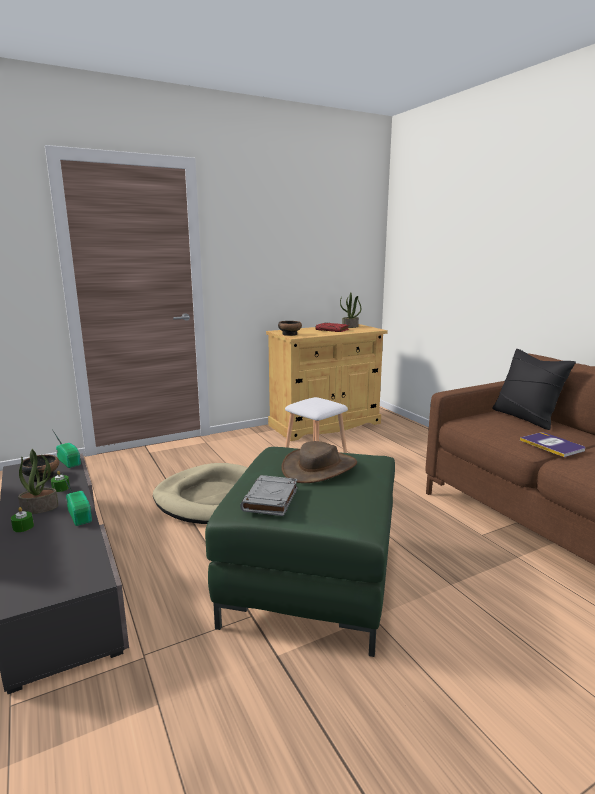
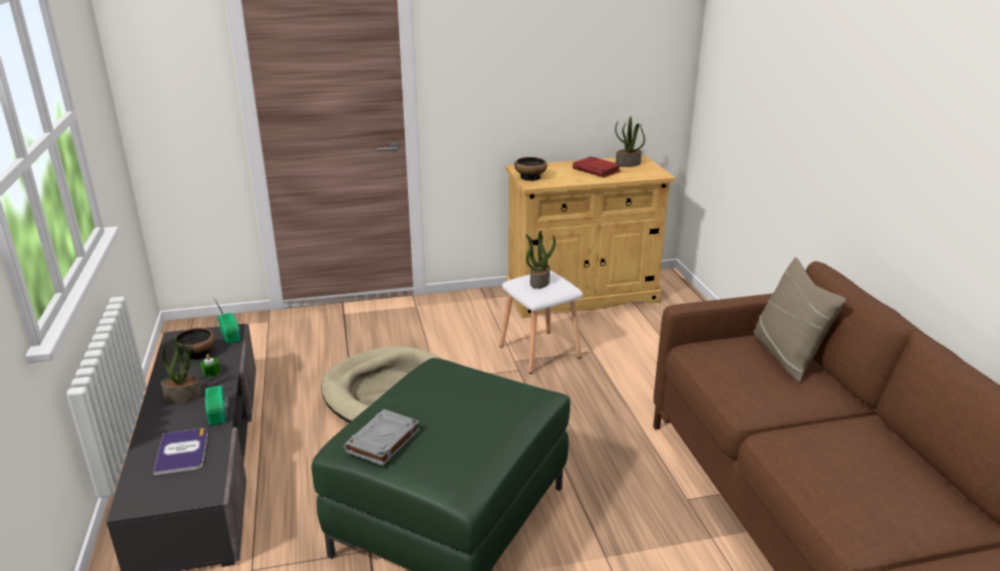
camera: 15 degrees right, 10 degrees up
(23, 527) = (161, 418): green candle -> none
(314, 402) = (539, 282): none -> potted plant
(319, 468) = (462, 404): brown hat -> none
(526, 417) = (787, 356): black pillow -> beige pillow
(552, 445) = (778, 410): book -> book (182, 452)

